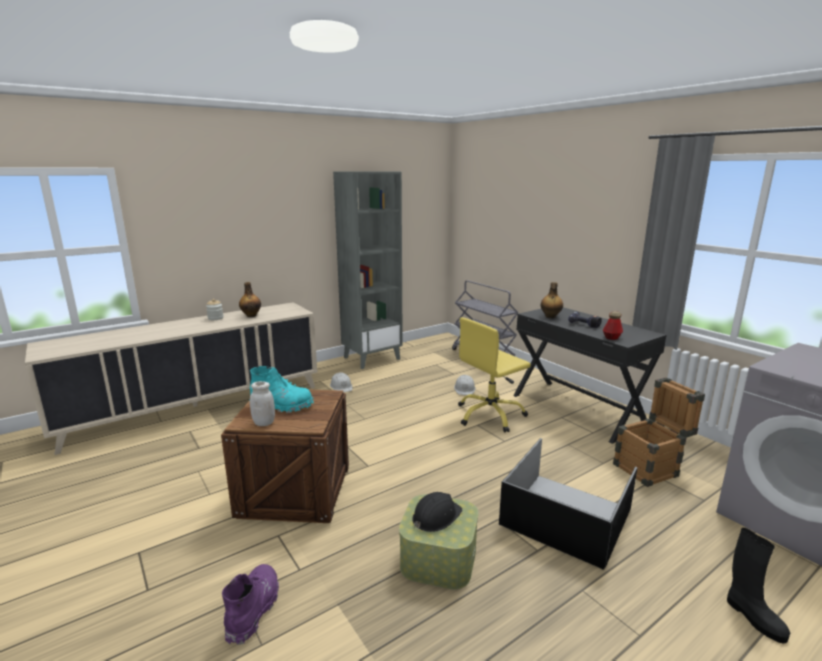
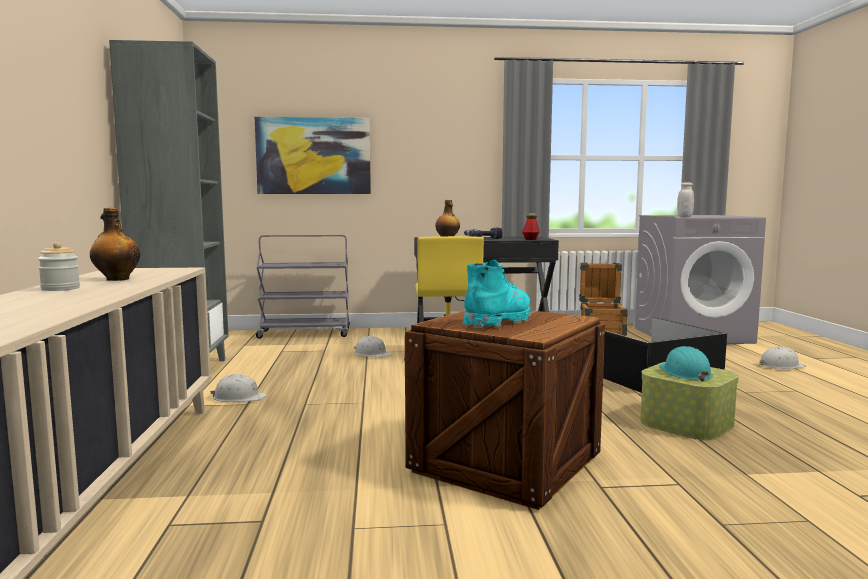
camera: 60 degrees left, 10 degrees down
(254, 609) = (746, 518): purple boot -> none
(264, 423) = (545, 329): white jar -> white jar (684, 216)
(436, 516) = (685, 373): black hard hat -> turquoise hard hat
(510, 224) = (313, 156): none -> picture
(753, 617) = (780, 366): black boot -> white hard hat

